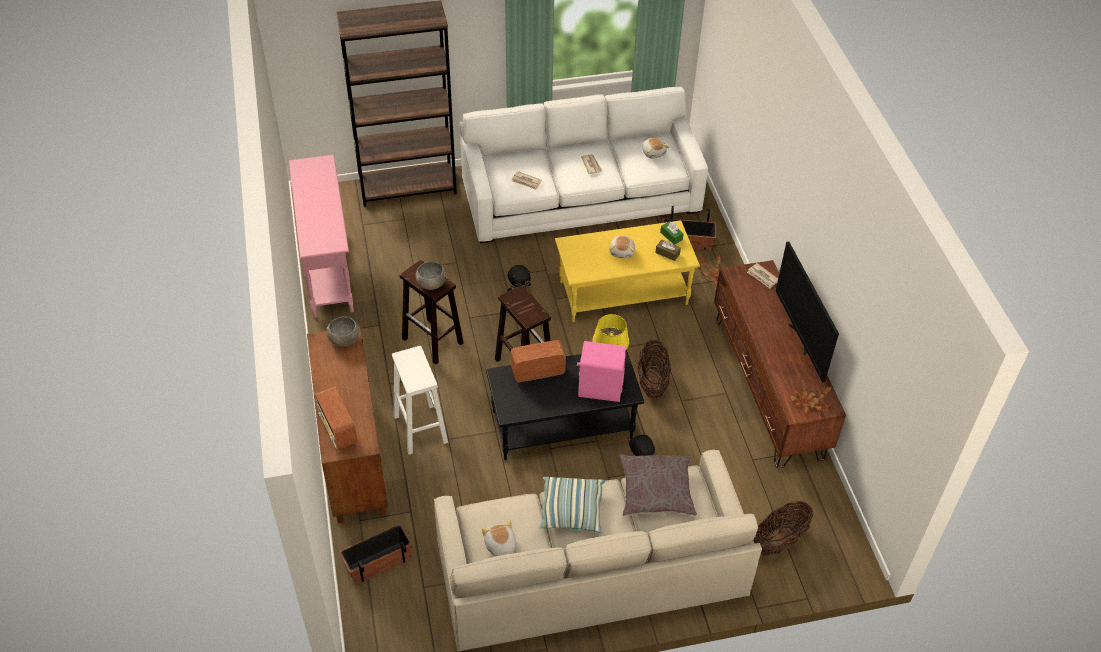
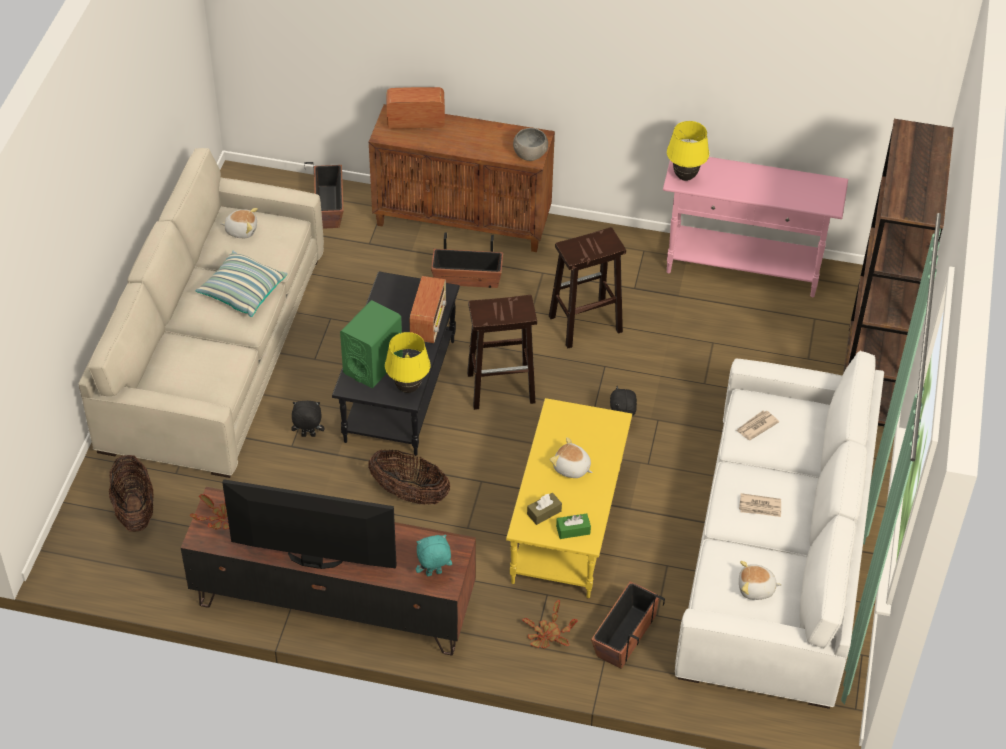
camera: 115 degrees right, 0 degrees up
(329, 241) = (685, 177): none -> yellow table lamp
(420, 428) = (467, 278): white stool -> planter
(431, 283) = (582, 247): grey bowl -> none
(600, 388) = (373, 365): pink speaker -> green speaker
(656, 491) = (218, 363): grey pillow -> none
(762, 277) = (433, 574): newspaper -> turquoise plush toy

